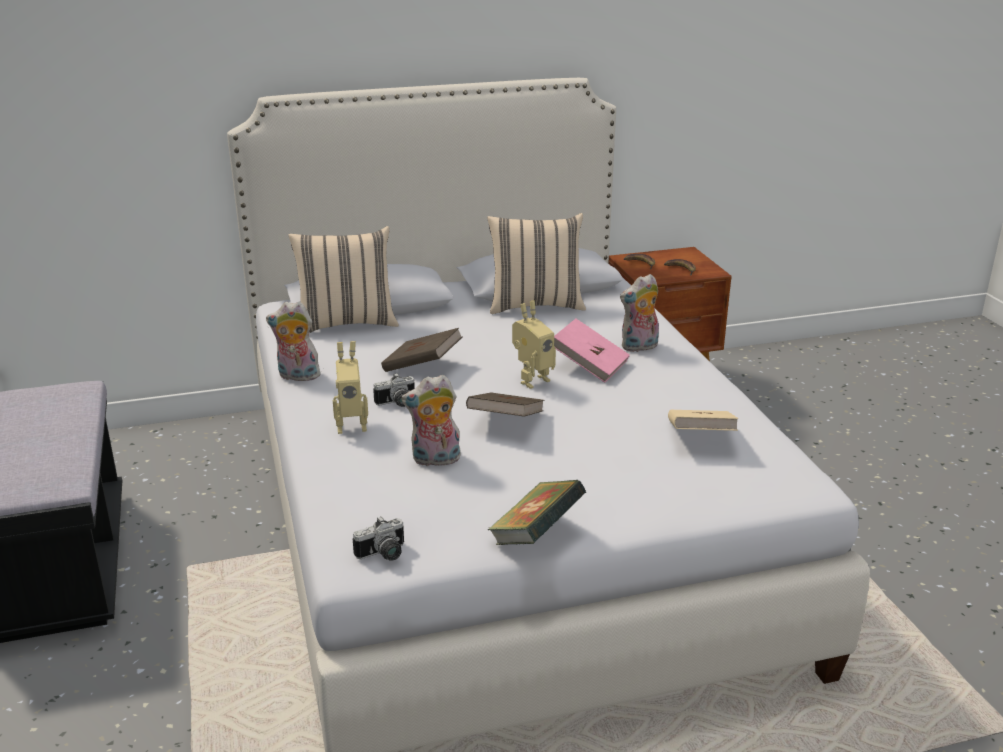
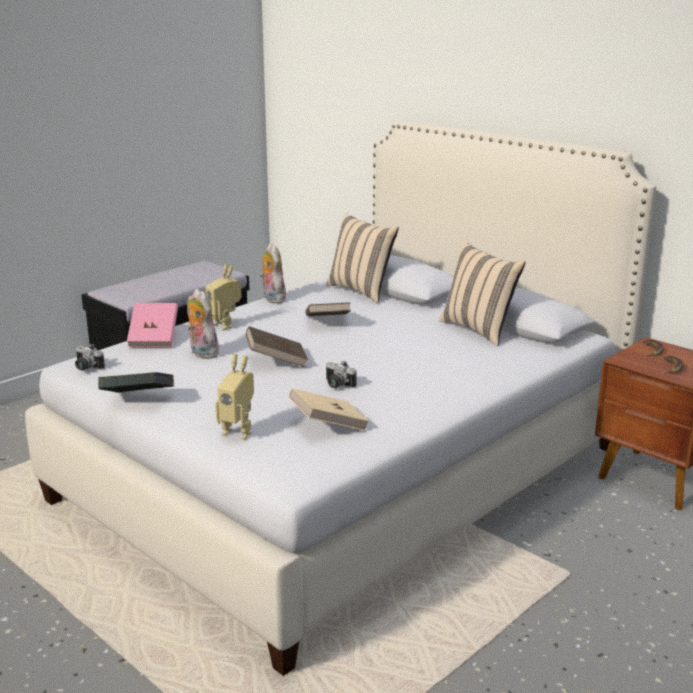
camera: 60 degrees right, 5 degrees down
(397, 403) = (266, 329): camera -> camera (337, 385)
(532, 380) = (349, 355): toy robot -> toy robot (238, 432)
(589, 366) = (399, 367): pink book -> pink book (154, 338)
(639, 347) = (458, 377): plush toy -> none

